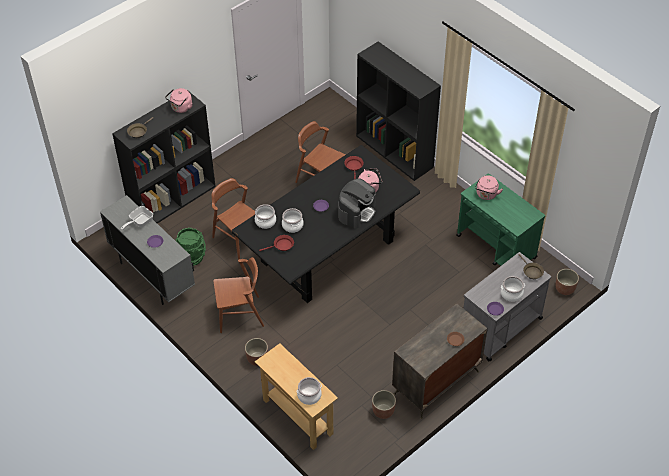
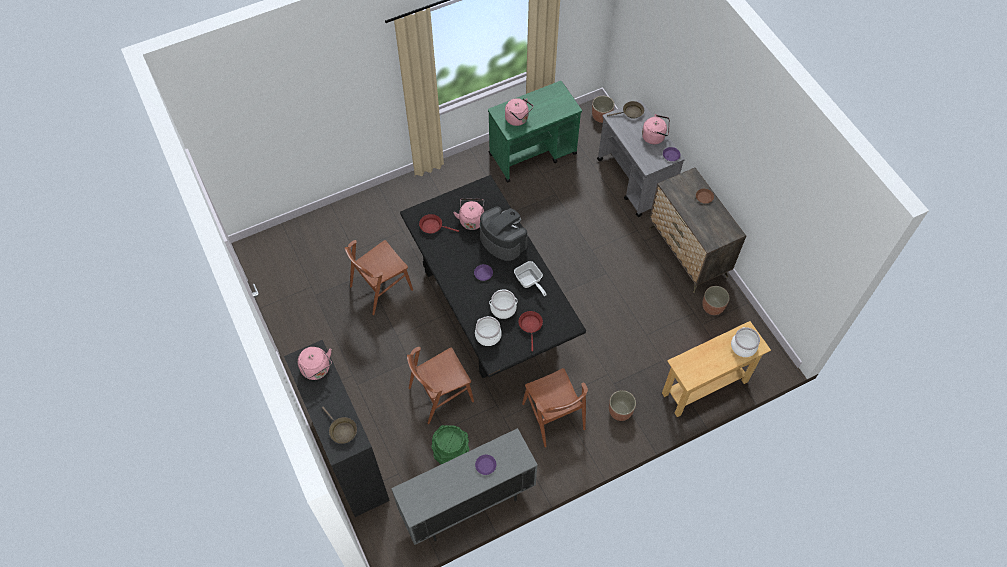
camera: 75 degrees left, 10 degrees up
(139, 222) = (445, 479): frying pan -> frying pan (529, 281)
(240, 314) = (553, 416): brown chair -> brown chair turned 150 degrees clockwise
(395, 151) = (365, 204): black bookcase -> none
(511, 294) = (655, 136): cooking pot -> pink kettle

